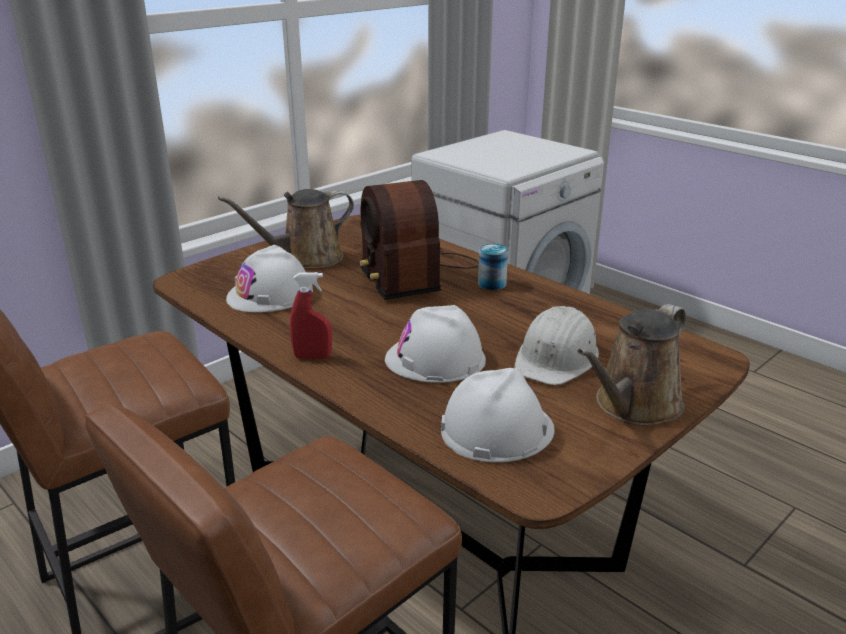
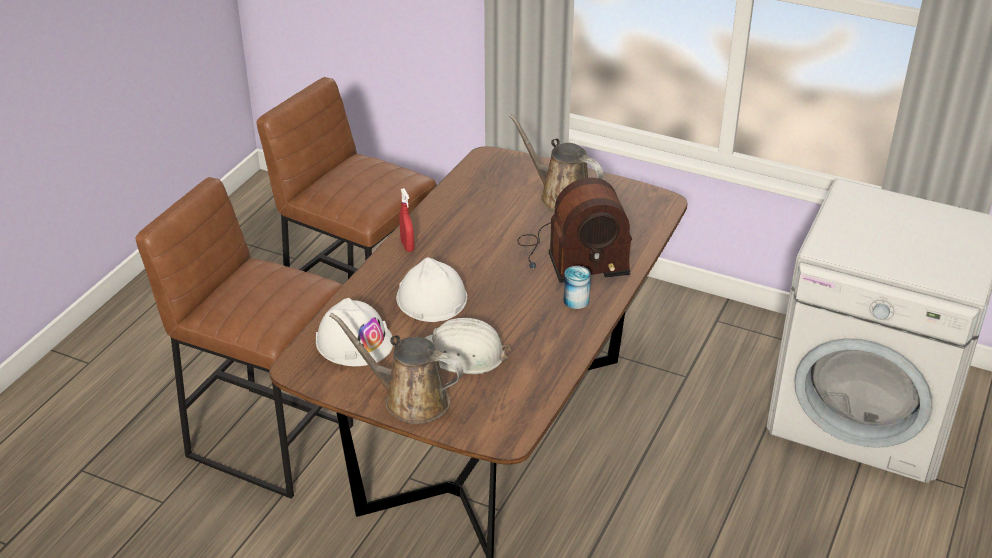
camera: 70 degrees right, 10 degrees up
(270, 294) = (488, 201): white hard hat -> none
(414, 273) = (571, 256): radio -> radio turned 150 degrees counterclockwise

